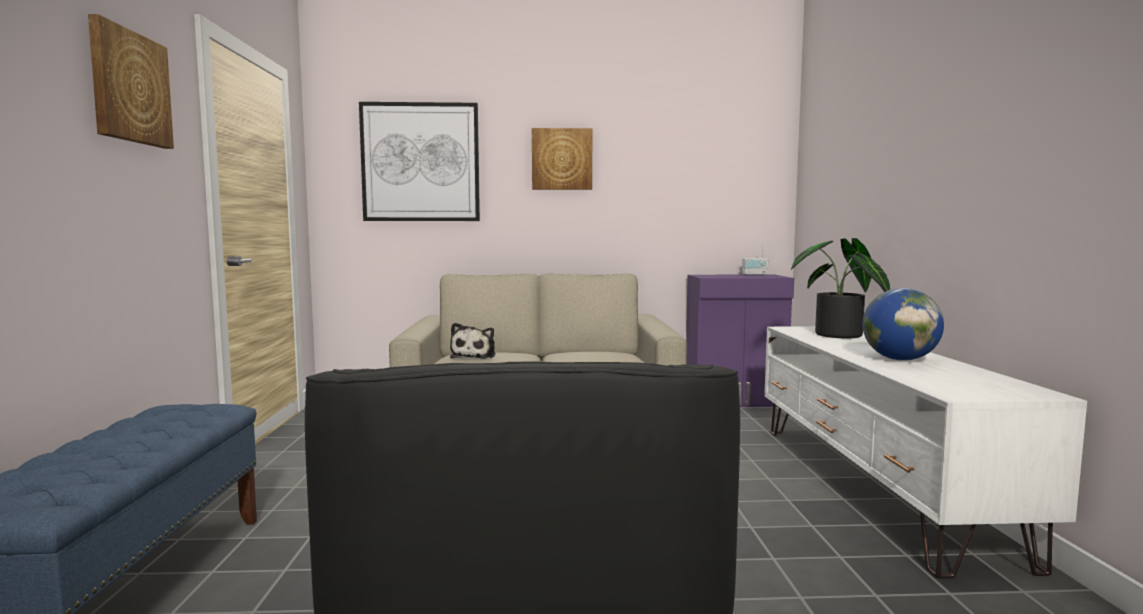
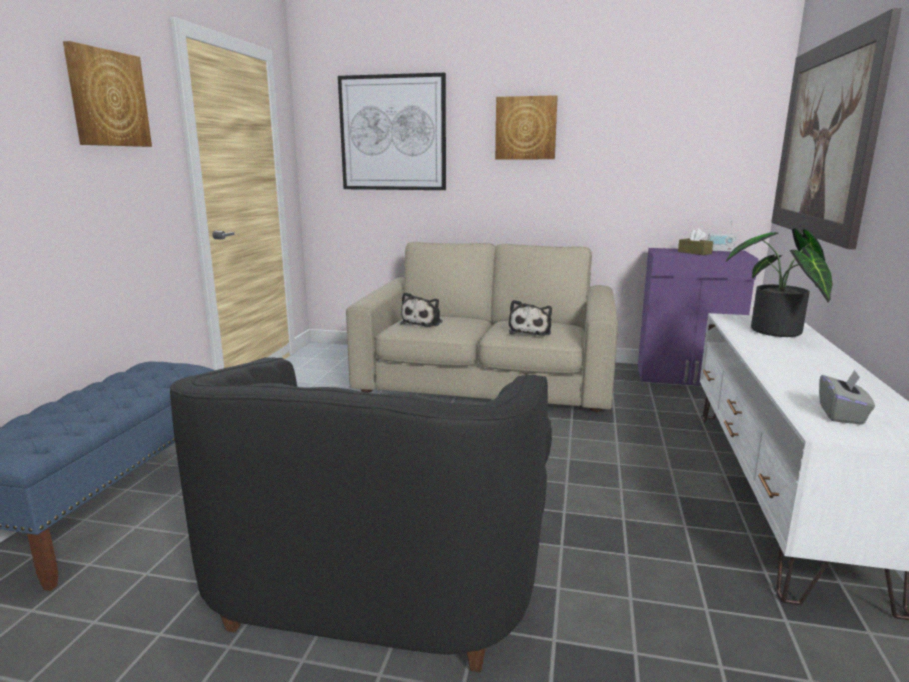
camera: 15 degrees right, 10 degrees up
(594, 357) = (530, 331): none -> plush toy
(734, 276) = (694, 252): none -> brown tissue box
(848, 165) = (825, 139): none -> picture
(899, 359) = (811, 373): globe -> none
(955, 383) = (841, 414): none -> grey tissue box

